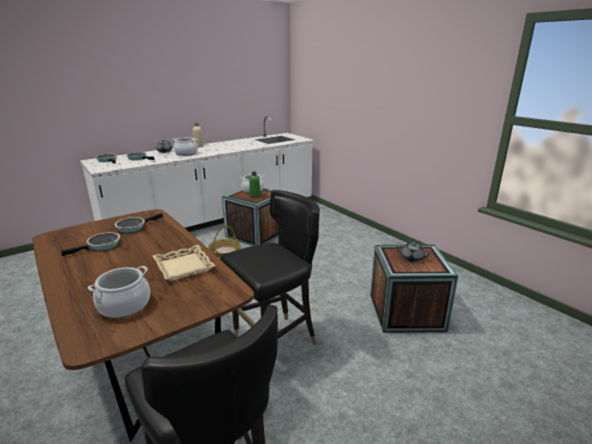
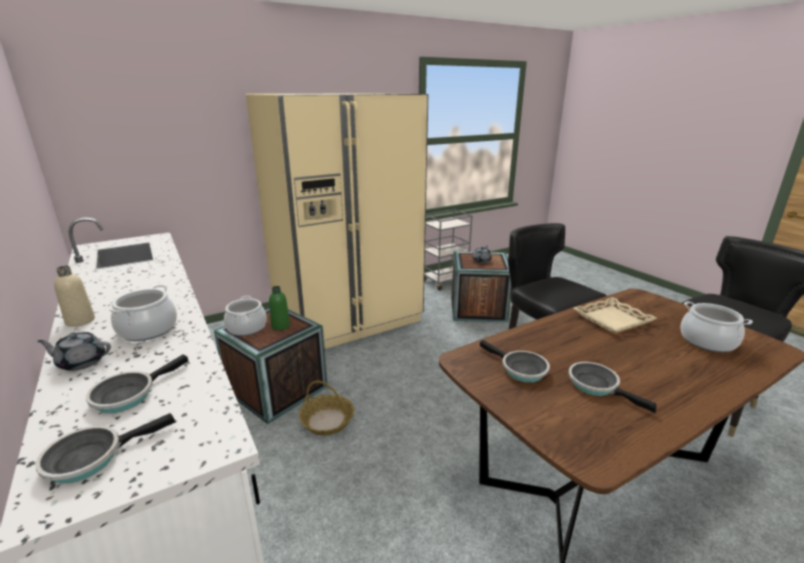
camera: 85 degrees left, 0 degrees up
(354, 244) = (346, 316): none -> beige fridge
(468, 291) = (445, 281): none -> grey cart

